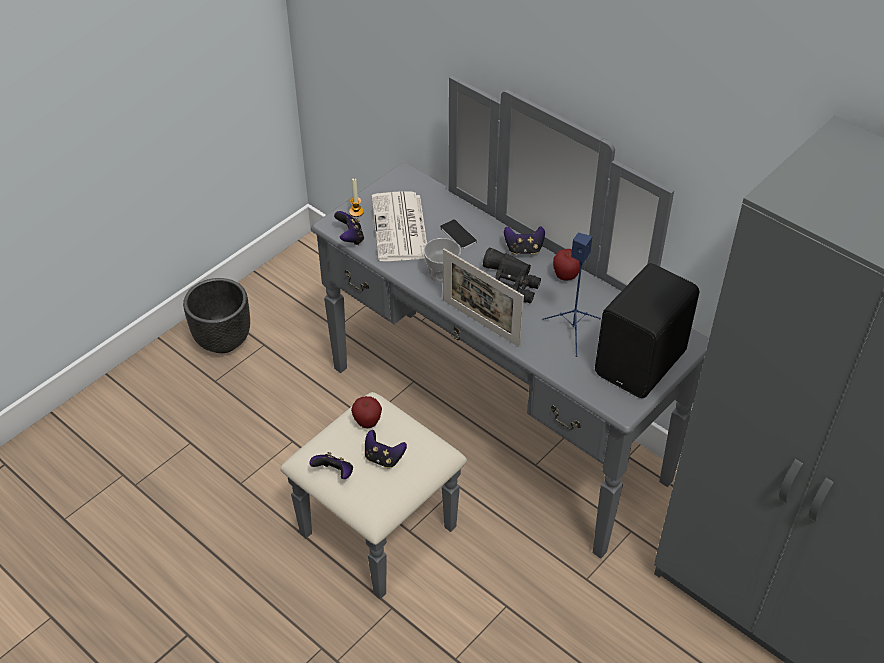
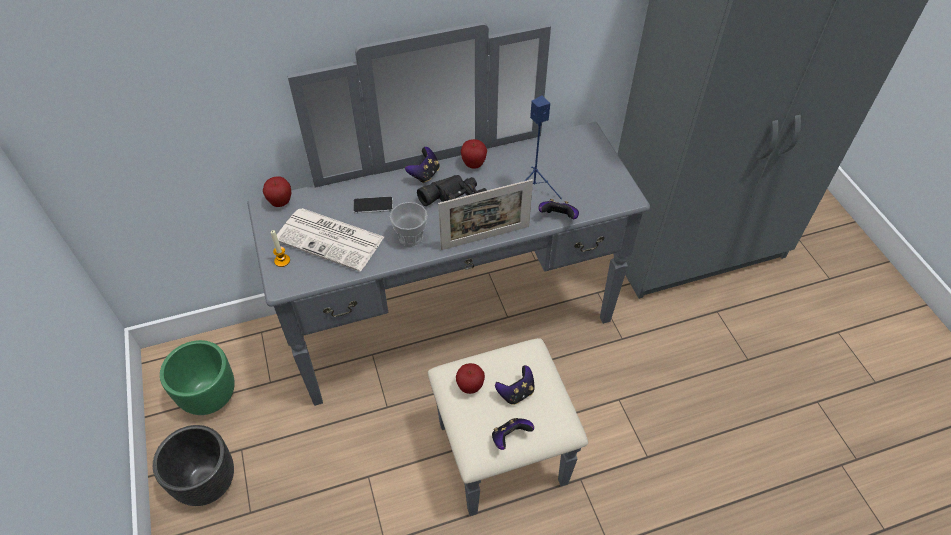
camera: 60 degrees left, 5 degrees up
(296, 299) = (211, 397): none -> green planter
(350, 238) = (312, 280): game controller -> game controller (558, 218)
(415, 180) = (281, 202): none -> apple
(643, 364) = (592, 166): black speaker -> none

